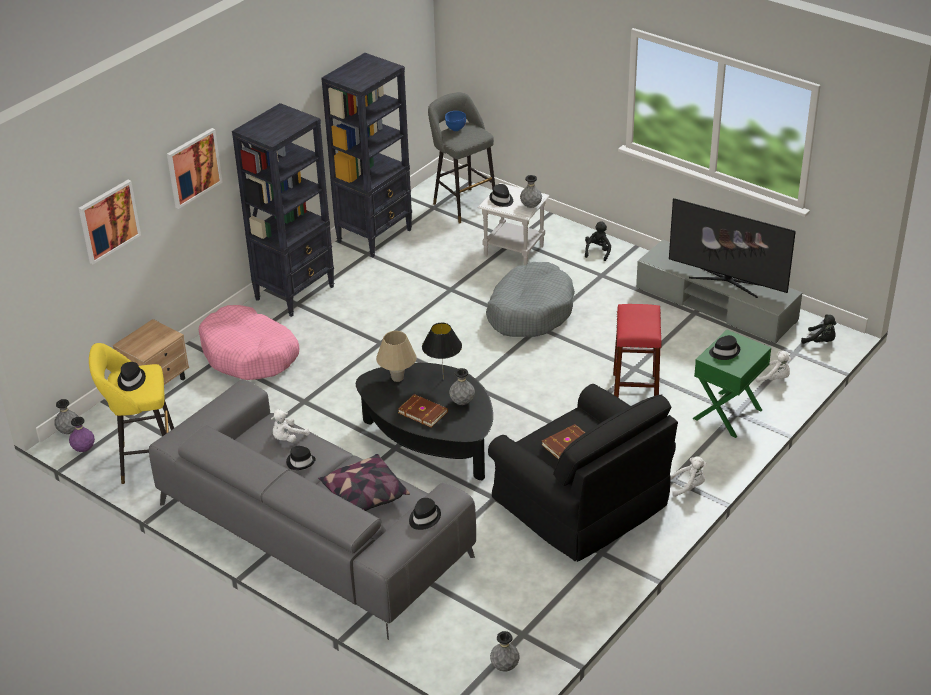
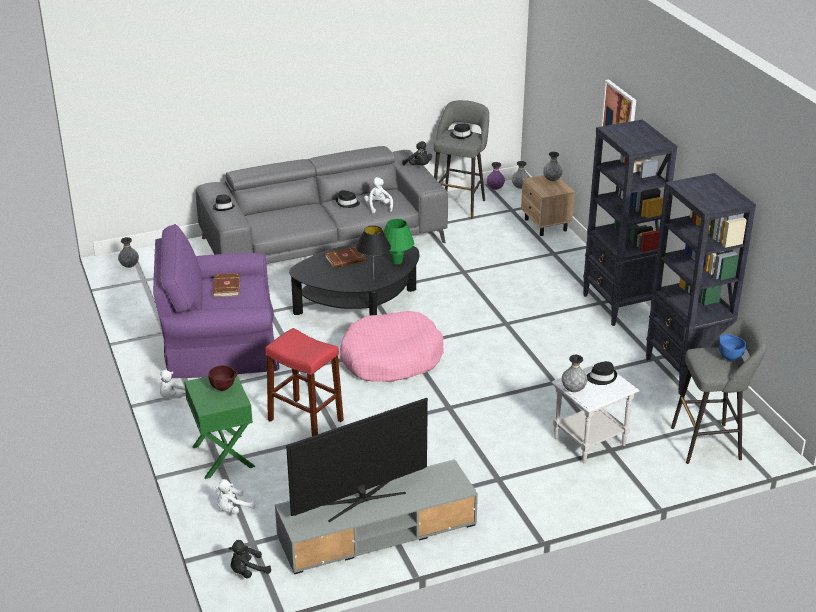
camera: 120 degrees right, 5 degrees down
(108, 221) = (572, 81): picture -> none
(145, 461) = (459, 204): yellow stool -> grey stool
(249, 354) = (546, 266): pink dog bed -> pink dog bed (391, 359)
(364, 496) = (287, 214): pillow -> none
(397, 378) = (397, 261): beige table lamp -> green table lamp
(462, 402) = (337, 277): grey vase -> grey vase (552, 180)
(530, 311) = (478, 412): grey dog bed -> none
(582, 502) = (220, 344): black armchair -> purple armchair
(598, 252) = (543, 495): black plush toy -> black plush toy (419, 166)
(724, 352) = (224, 388): black hat -> brown bowl

